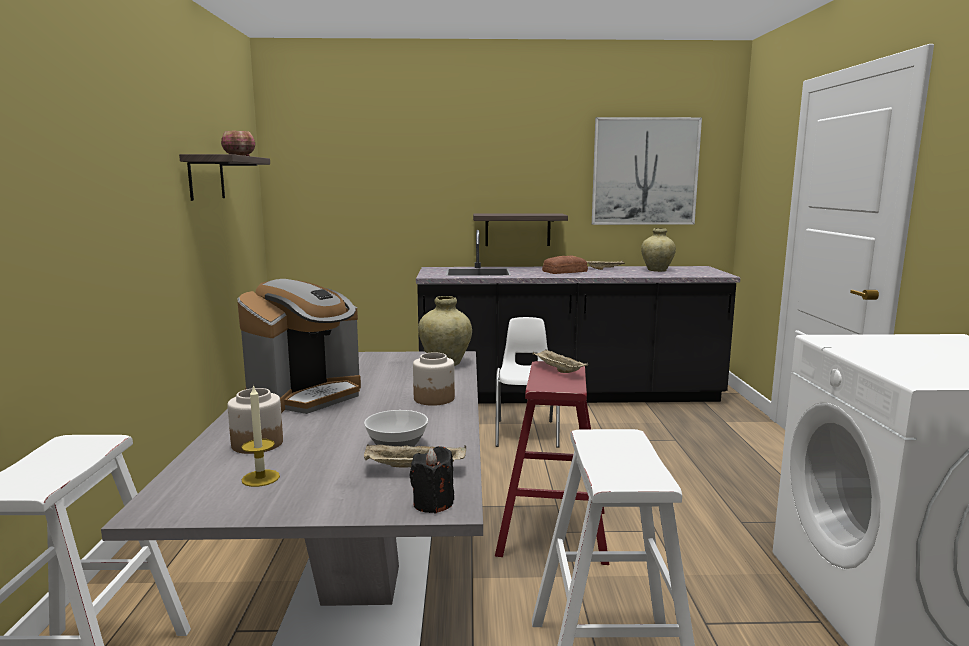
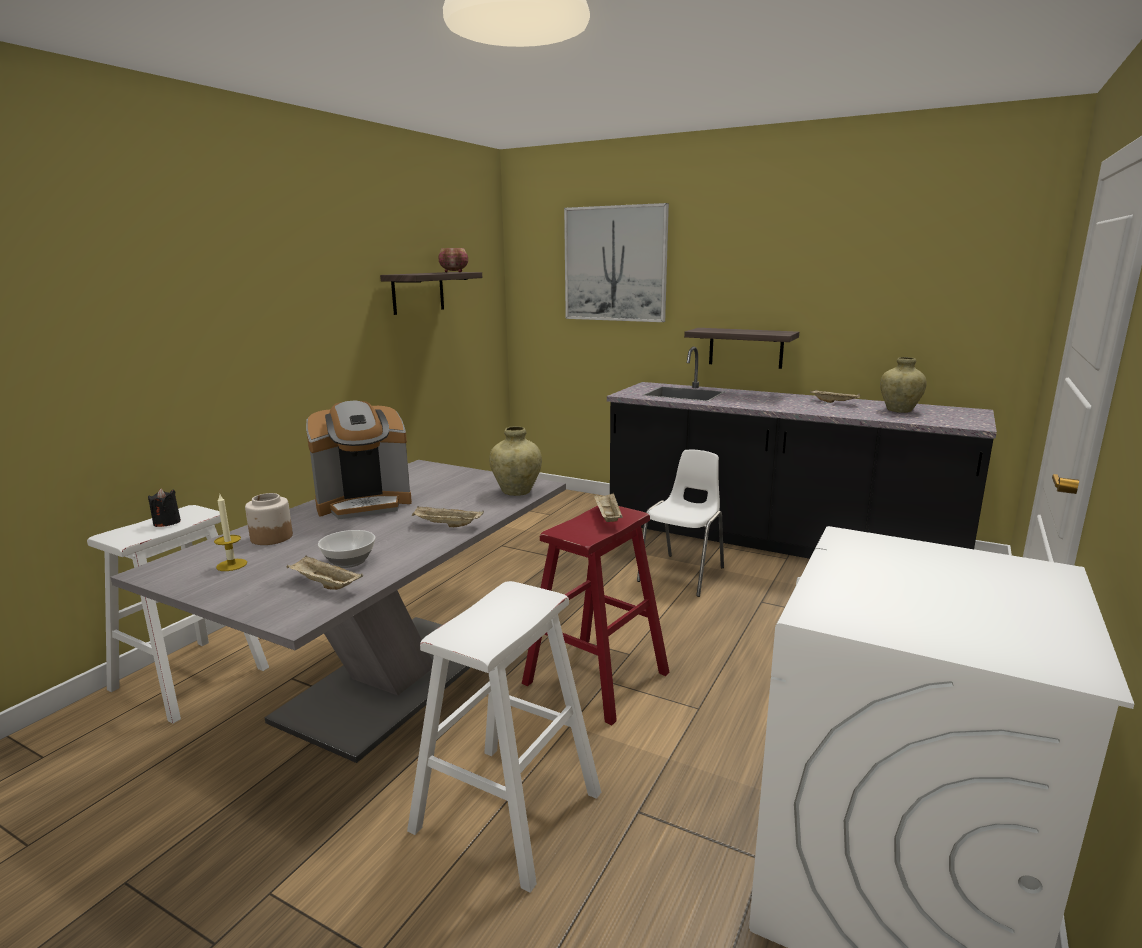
camera: 30 degrees right, 5 degrees up
(433, 503) = (291, 615): black candle -> black candle (167, 522)
(434, 399) = (446, 525): jar -> beige tray
(564, 271) = (777, 401): bread -> none
(645, 171) = (910, 282): picture -> picture (615, 264)

